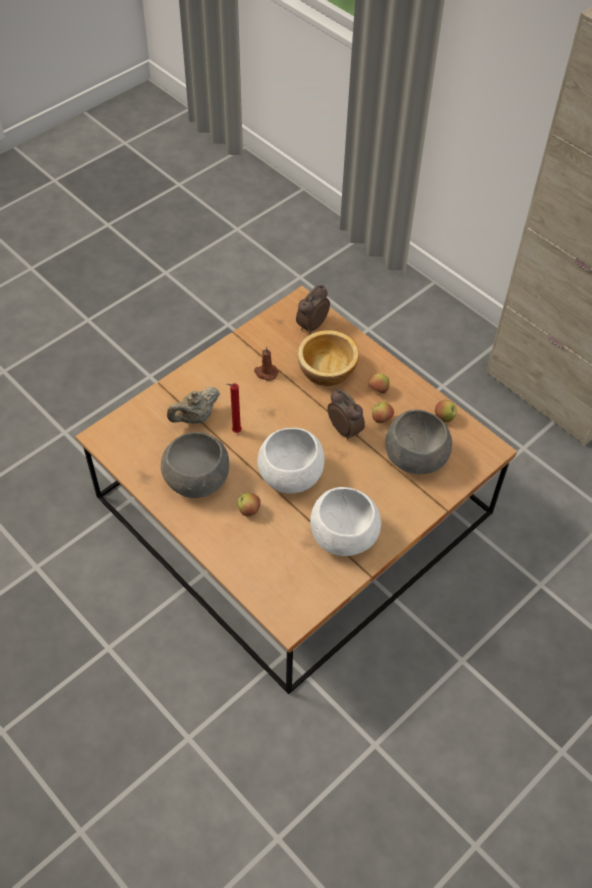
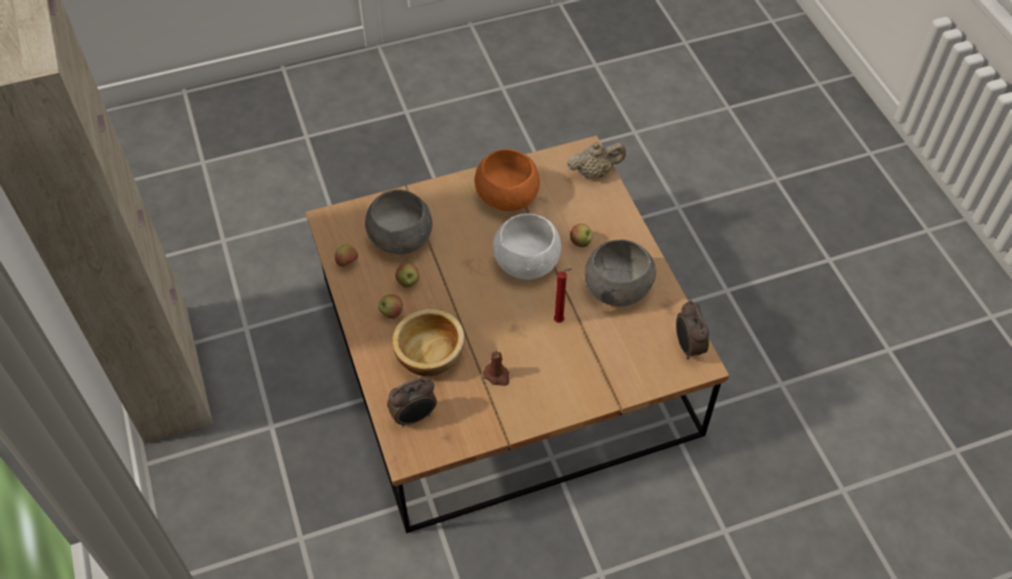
camera: 155 degrees left, 0 degrees up
(195, 418) = (595, 350): beige teapot -> beige teapot (594, 172)
(343, 535) = (508, 196): white bowl -> orange bowl
(345, 430) = (450, 284): alarm clock -> alarm clock (687, 347)

